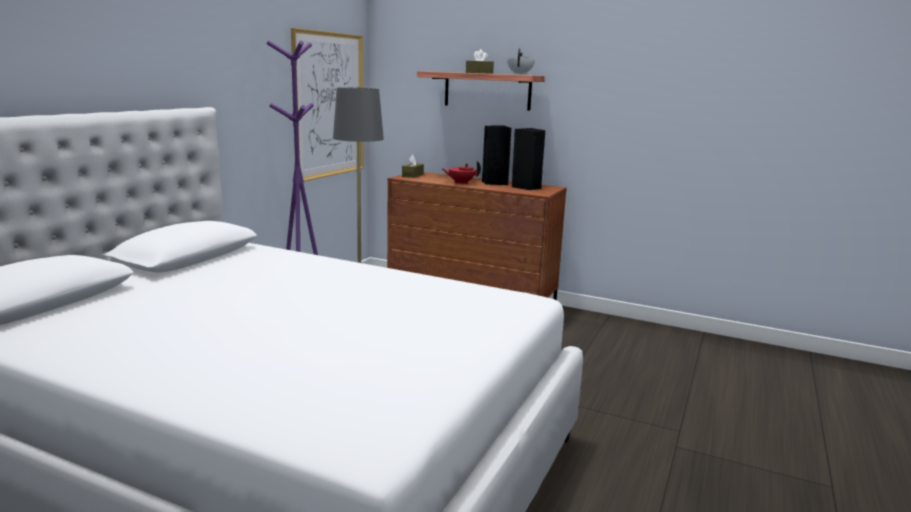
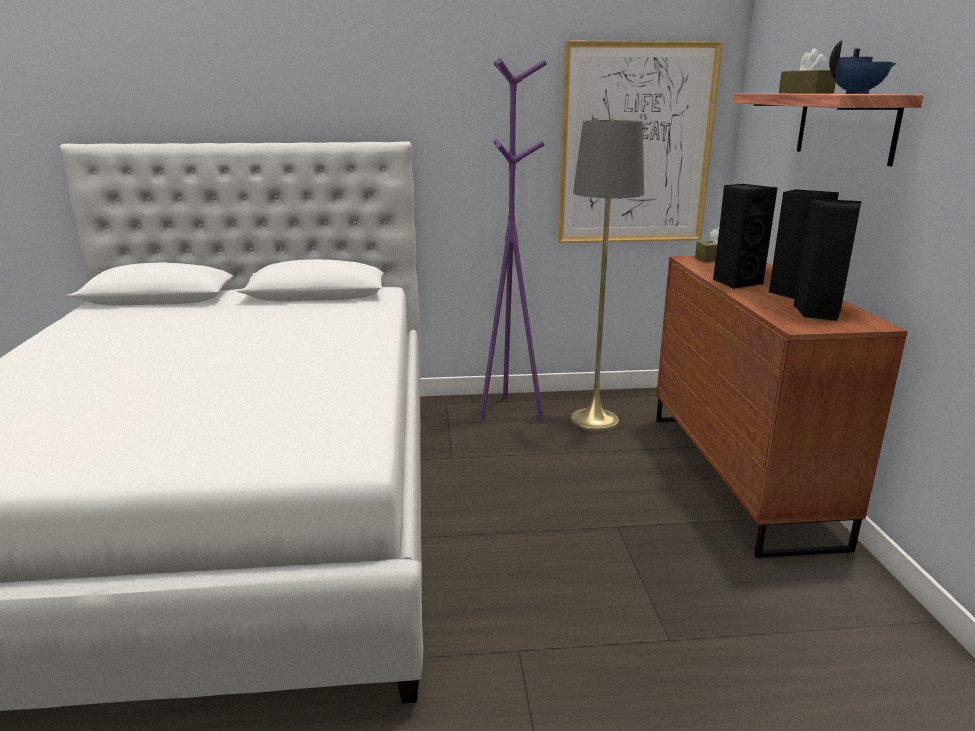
camera: 60 degrees right, 5 degrees up
(461, 183) = (736, 282): red teapot -> black speaker
(520, 74) = (857, 93): white teapot -> blue teapot

